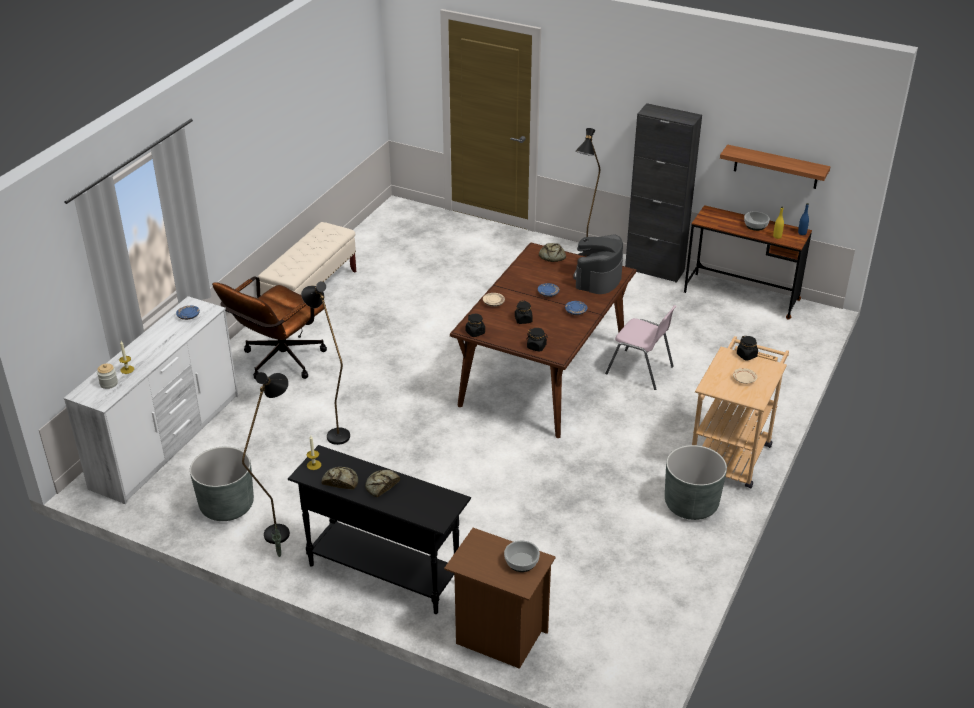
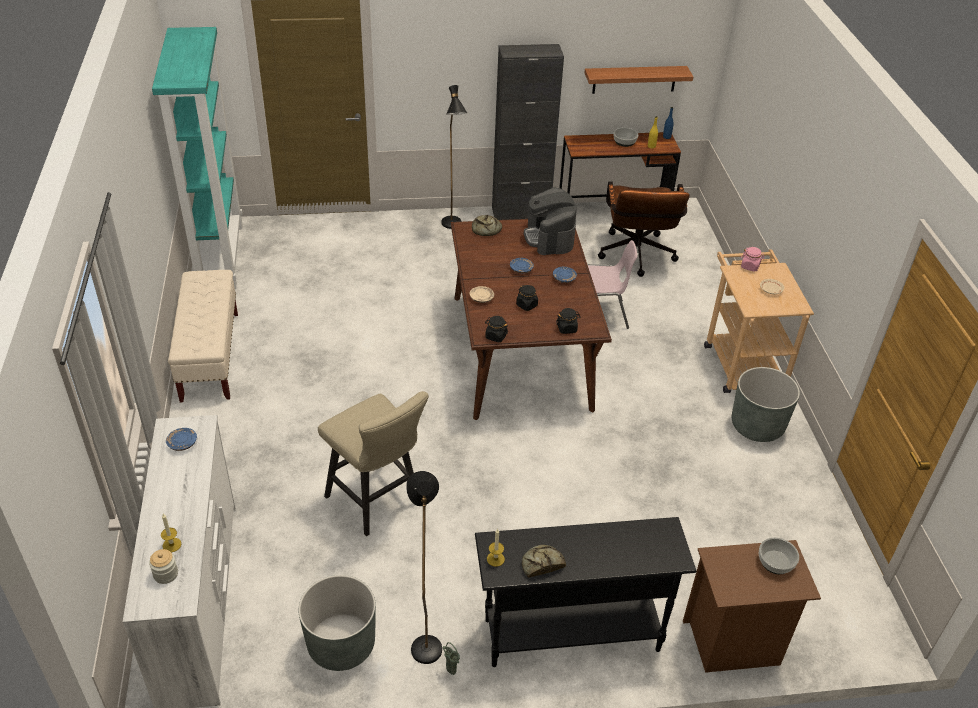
camera: 35 degrees left, 5 degrees up
(278, 362) = (245, 450): brown office chair -> brown office chair (636, 257)
(333, 432) = (378, 503): black floor lamp -> beige stool
(381, 226) = (219, 256): none -> turquoise bookcase
(381, 485) = (586, 548): bread -> none
(746, 355) = (750, 266): black jar -> pink jar

